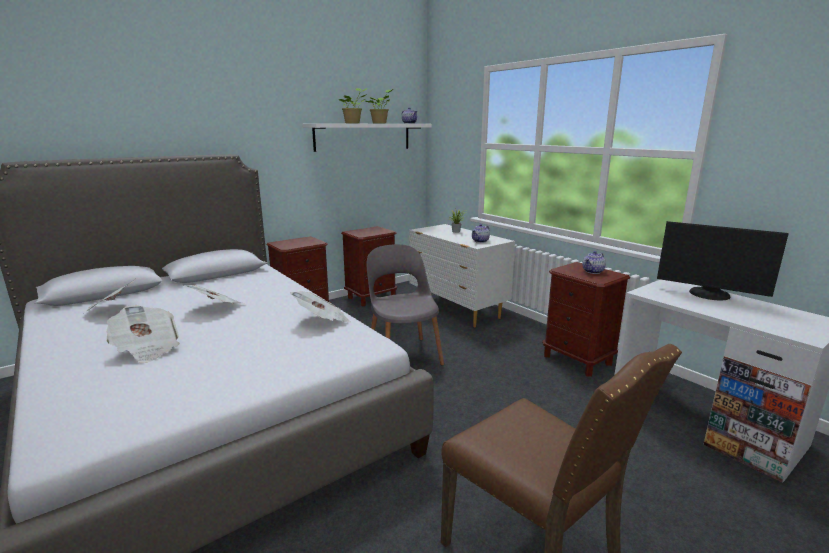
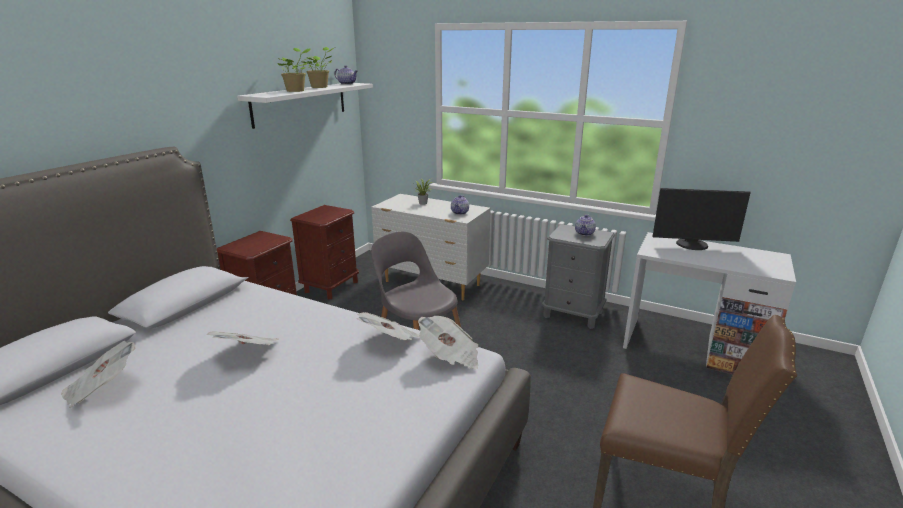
camera: 25 degrees left, 5 degrees up
(147, 349) = (233, 430): newspaper -> newspaper (450, 356)
(577, 360) = (573, 314): brown nightstand -> grey nightstand

